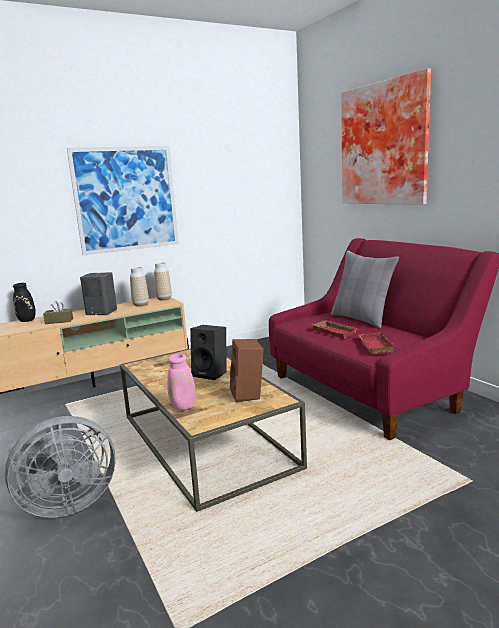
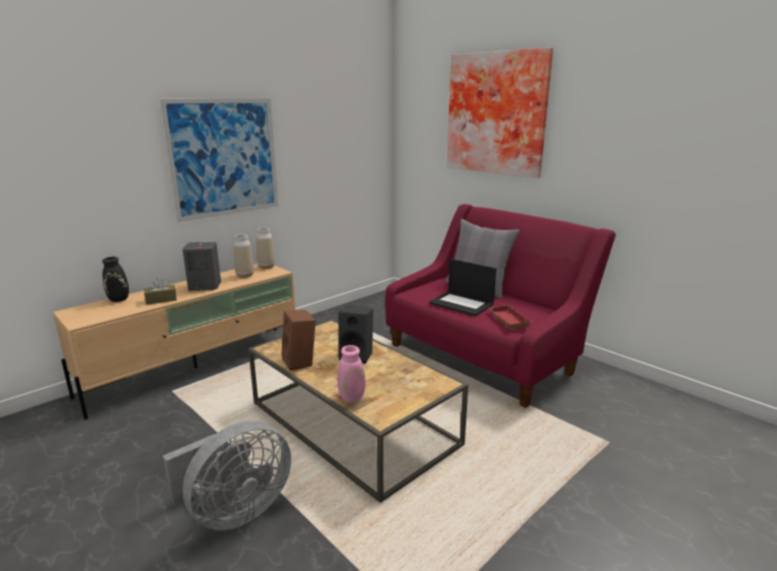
camera: 15 degrees left, 5 degrees up
(248, 395) = (410, 379): brown speaker -> brown speaker (300, 362)
(336, 332) = (462, 304): red tray -> laptop

